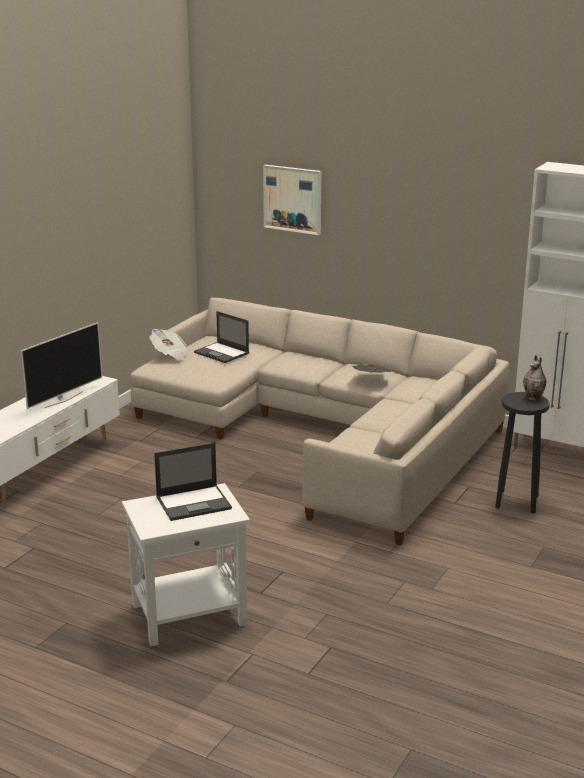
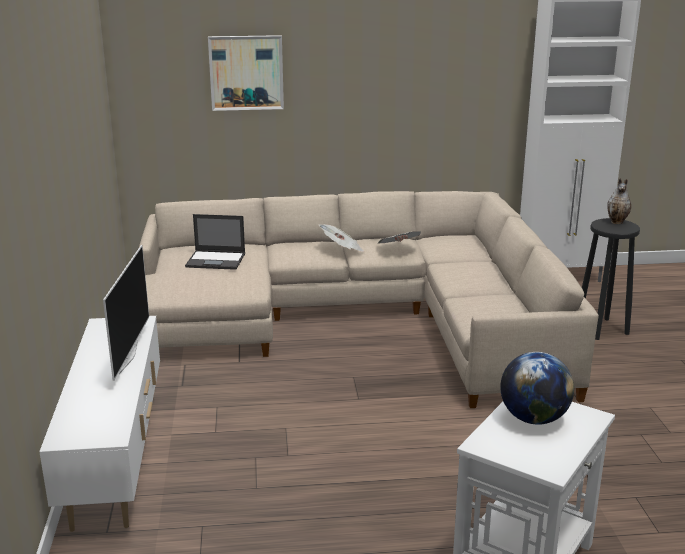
camera: 35 degrees left, 0 degrees up
(170, 354) = (160, 275): newspaper -> newspaper (342, 249)
(194, 503) = (533, 418): laptop -> globe

